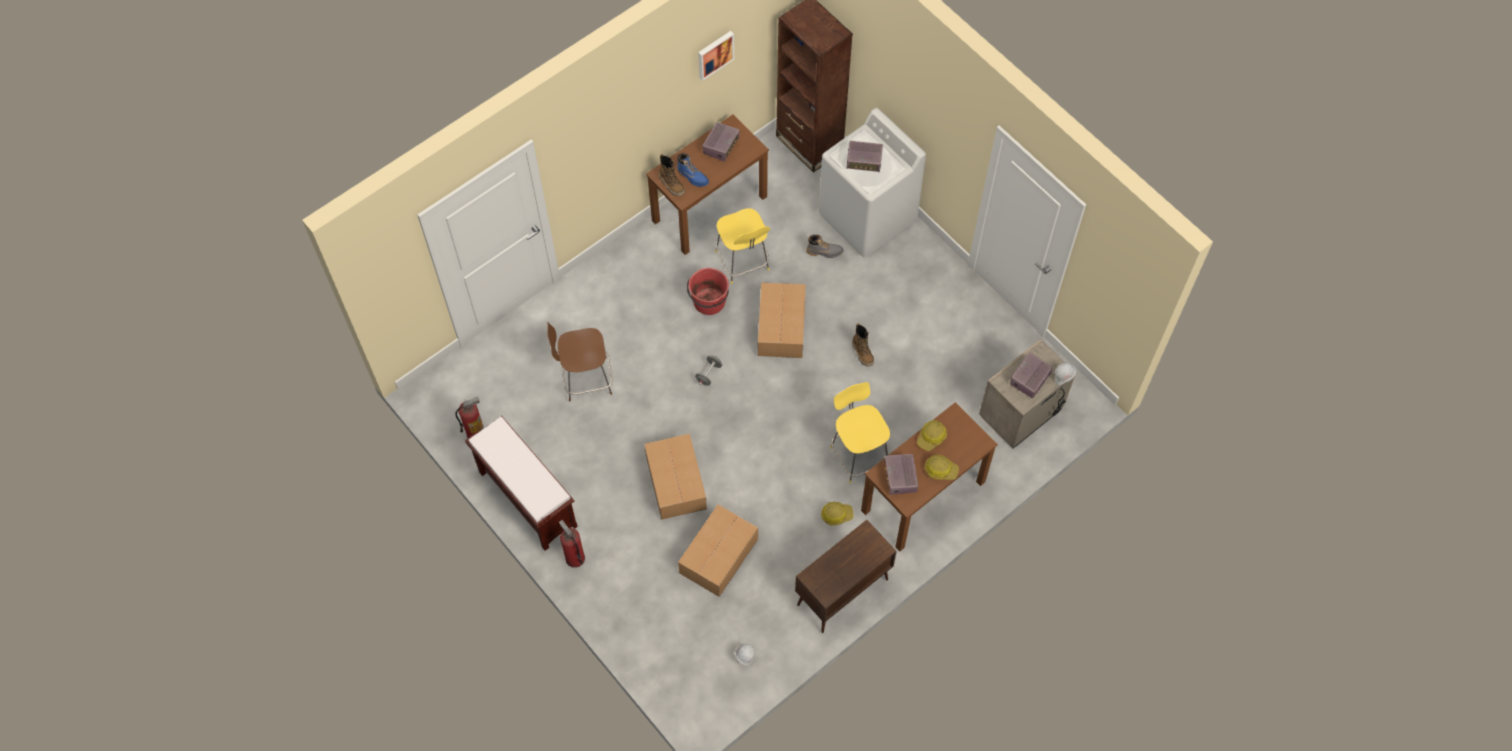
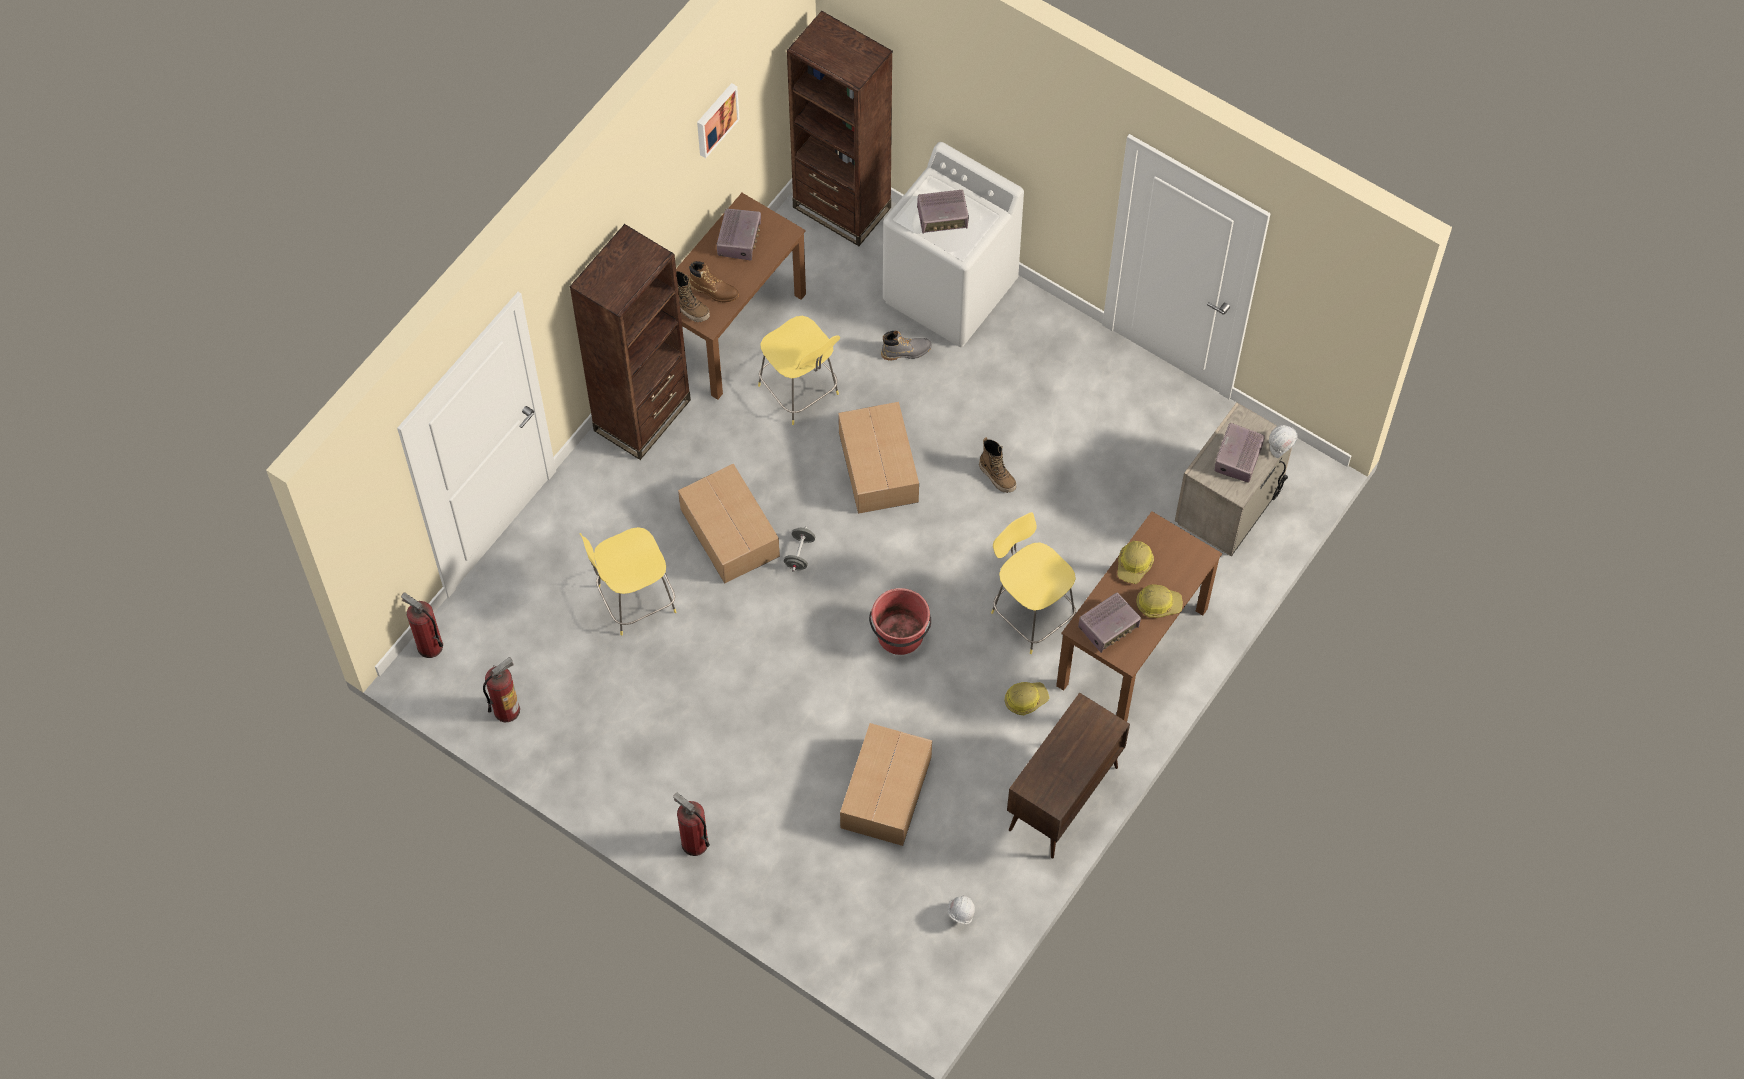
camera: 15 degrees left, 0 degrees up
(438, 377) = (429, 646): none -> fire extinguisher
(526, 498) = (604, 780): brown bench -> none
(585, 379) = (634, 600): brown stool -> yellow stool
(630, 254) = (642, 415): none -> brown bookcase
(676, 481) = (799, 707): cardboard box -> cardboard box (729, 531)
(692, 177) = (713, 291): blue boot -> brown boot
(709, 302) = (770, 456): red bucket -> red bucket (900, 635)
(900, 478) = (1109, 627): radio -> radio turned 105 degrees counterclockwise

